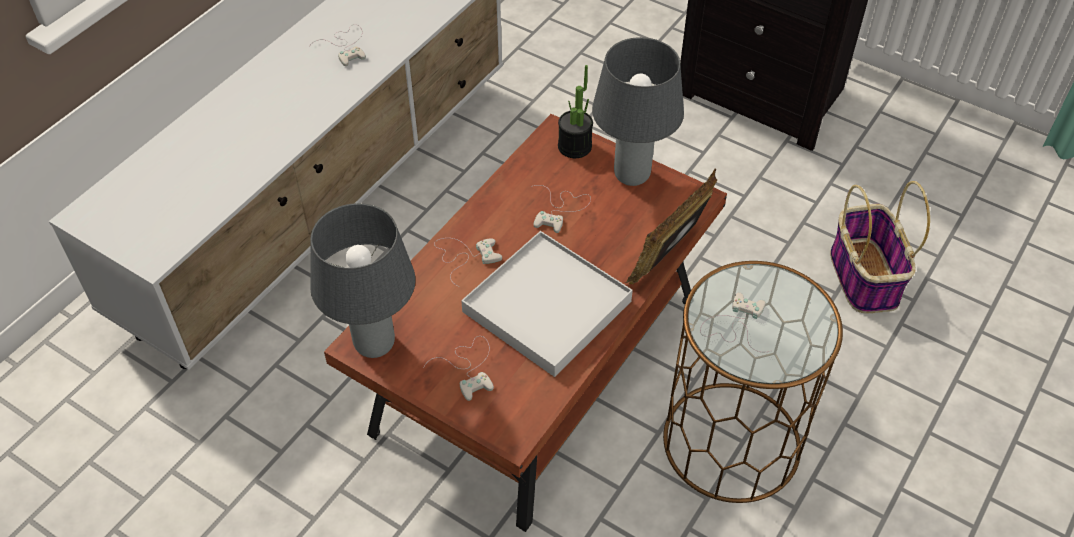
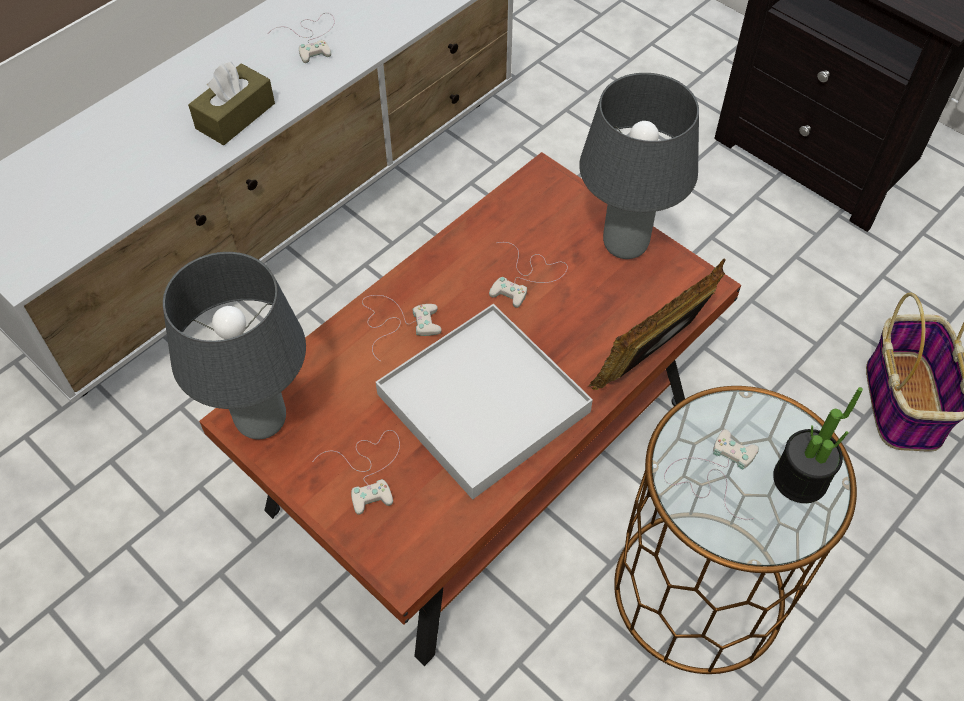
camera: 10 degrees right, 5 degrees up
(298, 114) = (235, 116): none -> brown tissue box
(574, 146) = (562, 198): potted plant -> potted plant (800, 479)

